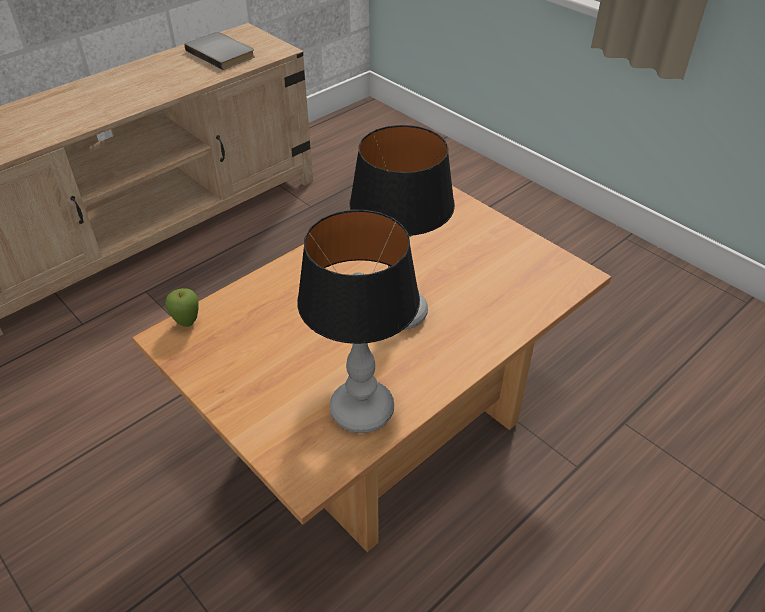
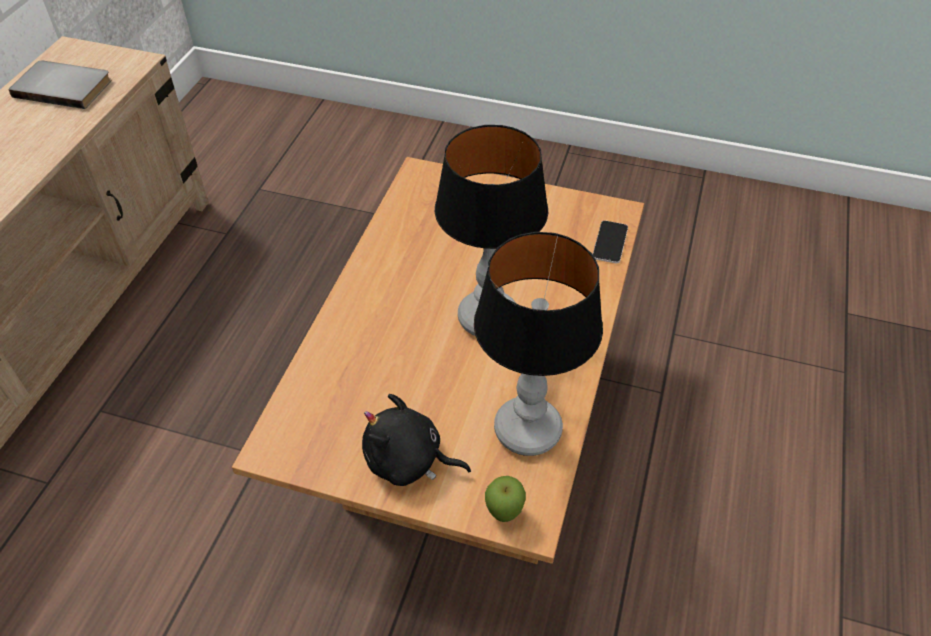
camera: 30 degrees left, 5 degrees up
(187, 323) = (281, 424): apple -> apple (504, 514)
(252, 390) = (408, 461): none -> black plush toy
(553, 296) = (610, 242): none -> phone

